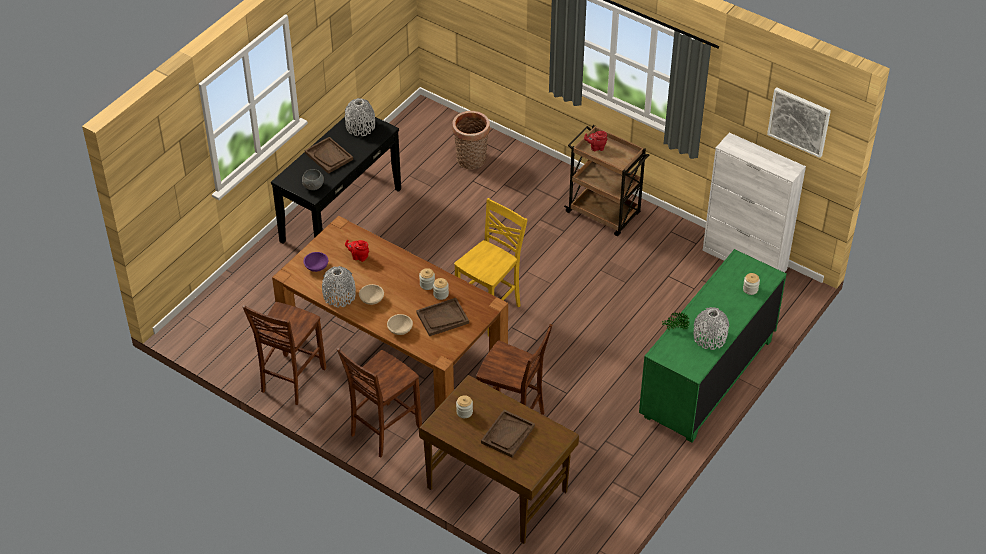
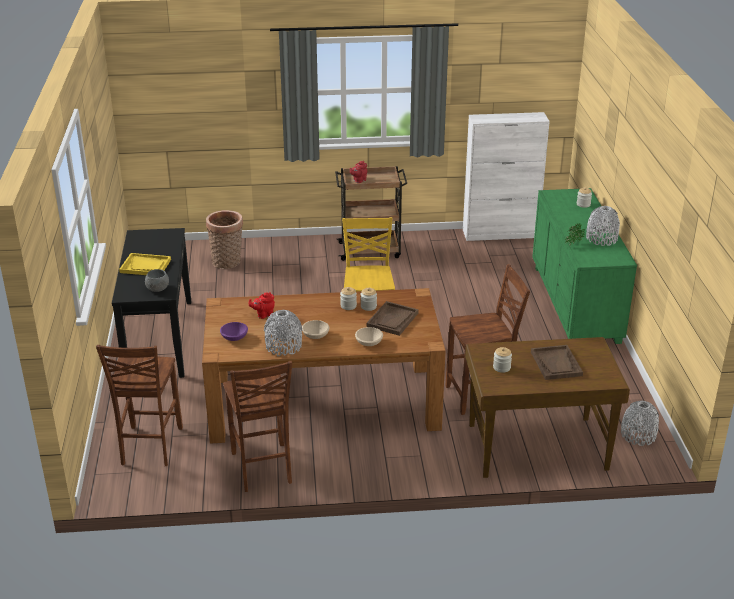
camera: 40 degrees left, 15 degrees down
(329, 156) = (145, 266): brown tray -> yellow tray
(360, 126) = (149, 239): grey vase -> grey vase (638, 435)
(383, 431) = (392, 459): brown chair -> brown chair (149, 447)
(799, 121) = (533, 70): picture -> none

